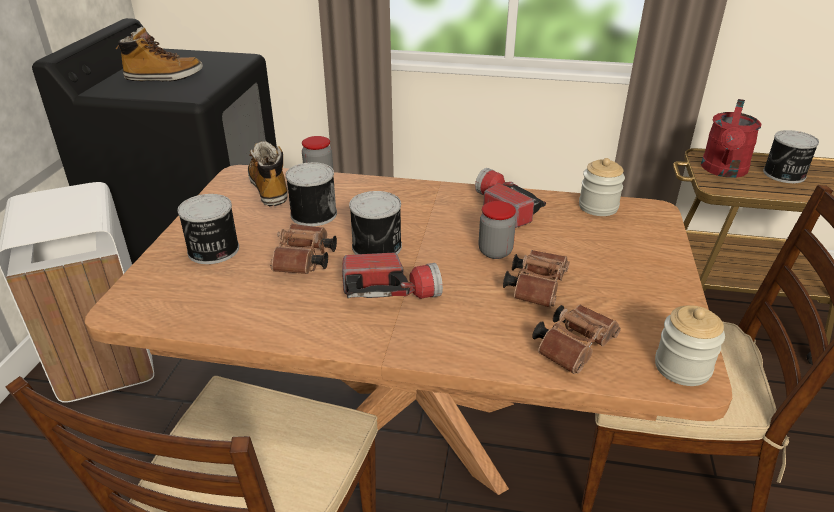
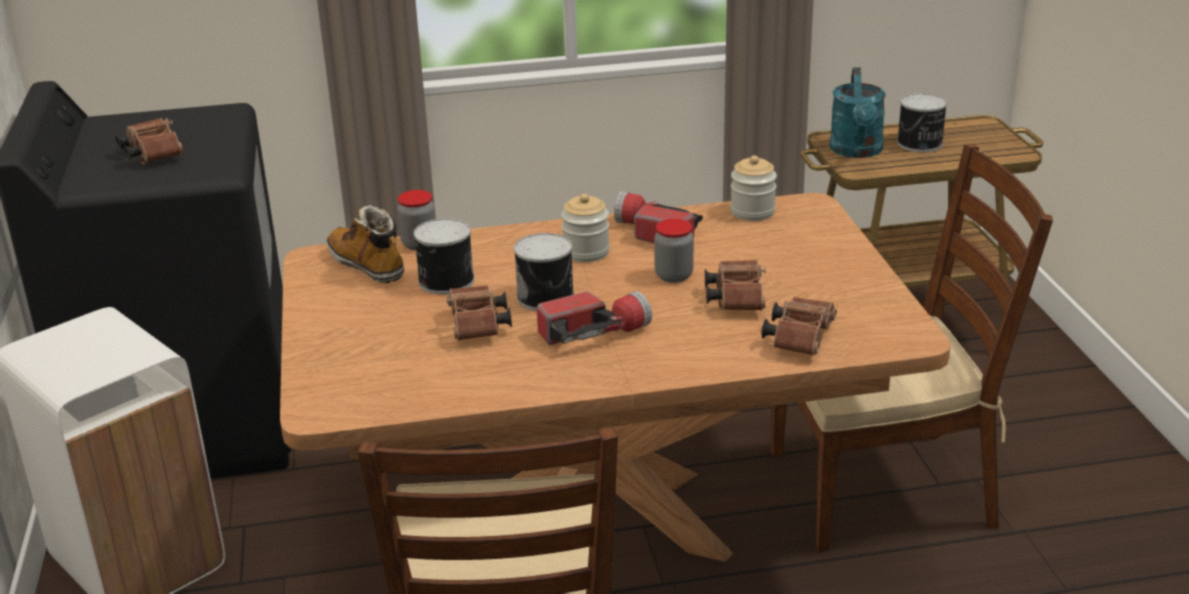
camera: 20 degrees left, 5 degrees down
(164, 78) = (151, 154): boot -> brown binoculars
(213, 250) = (363, 339): can -> none
(682, 367) = (900, 332): jar -> jar (586, 252)
(723, 171) = (857, 151): red watering can -> turquoise watering can

